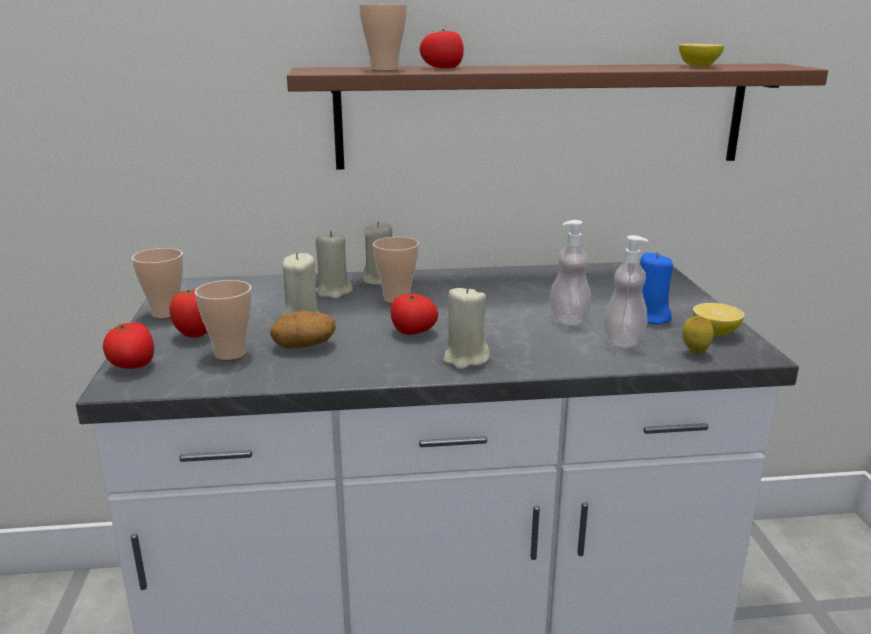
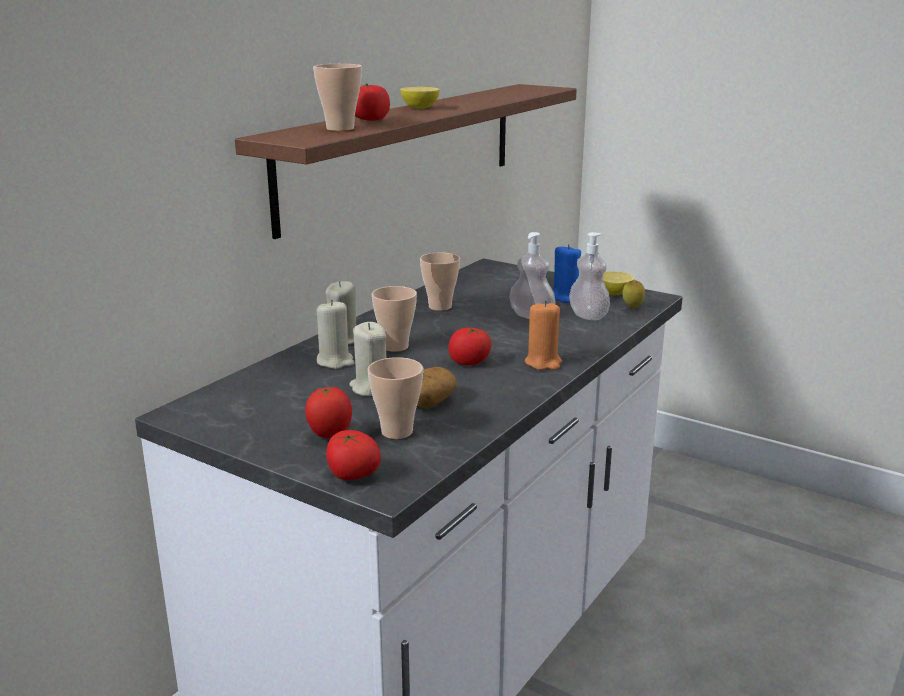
camera: 50 degrees left, 0 degrees up
(165, 313) = (247, 435): cup -> cup (440, 307)
(465, 359) = (543, 362): beige candle -> orange candle
(698, 66) = (505, 94): lemon -> lemon (420, 108)

